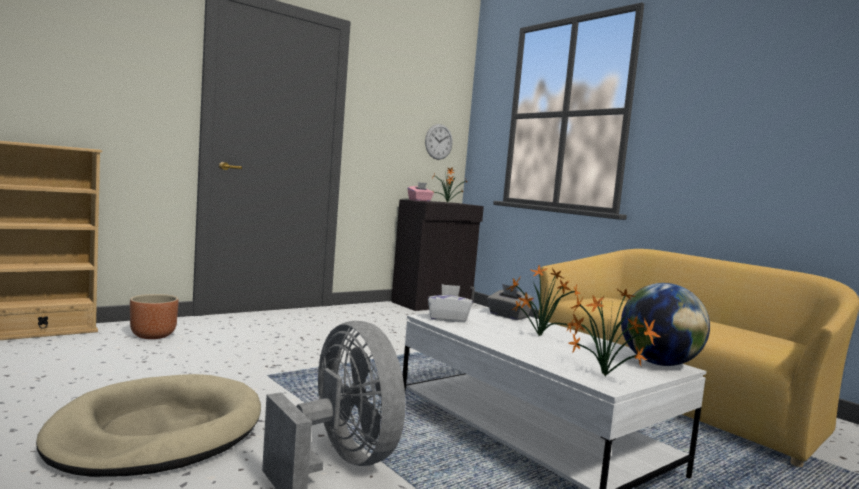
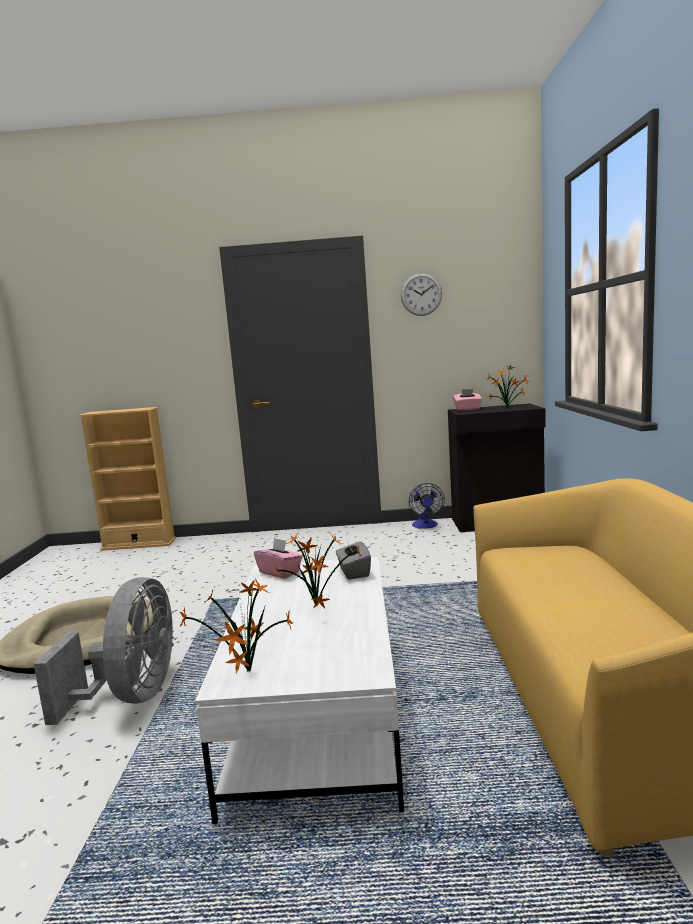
camera: 40 degrees right, 5 degrees up
(153, 335) = (196, 551): brown planter -> none
(377, 307) = (426, 526): none -> fan
(438, 141) = (496, 336): wall clock -> wall clock (421, 294)
(447, 318) = (280, 572): white tissue box -> pink tissue box
(659, 363) = (359, 665): globe -> none

